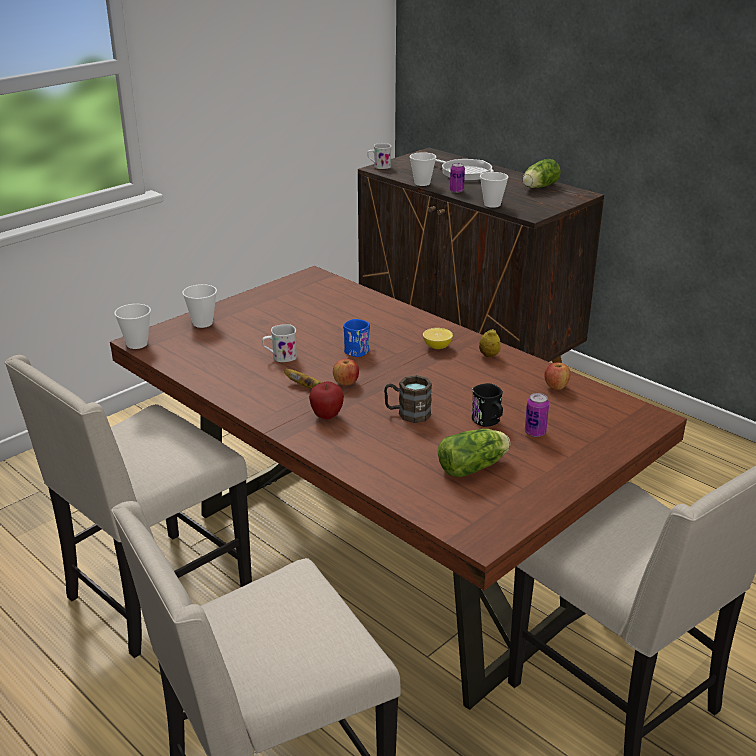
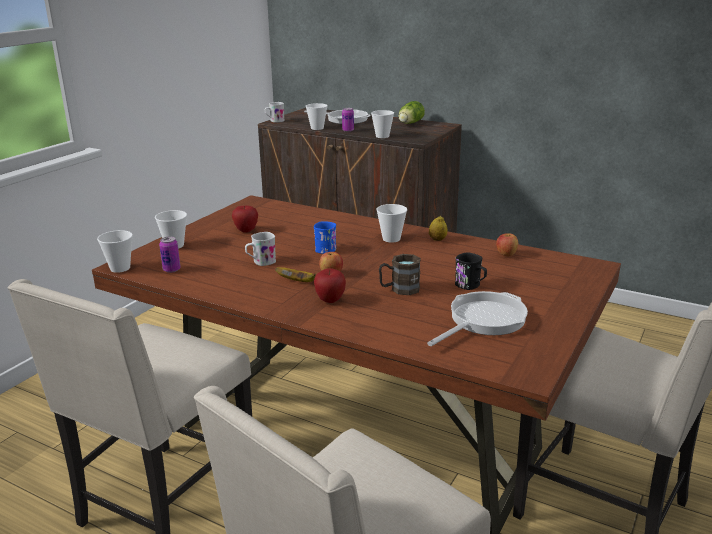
camera: 15 degrees left, 5 degrees down
(285, 314) = (246, 231): none -> apple
(437, 347) = (391, 239): lemon -> cup
(475, 467) = (483, 320): lettuce -> frying pan
(535, 432) = (514, 288): can -> can (171, 270)

